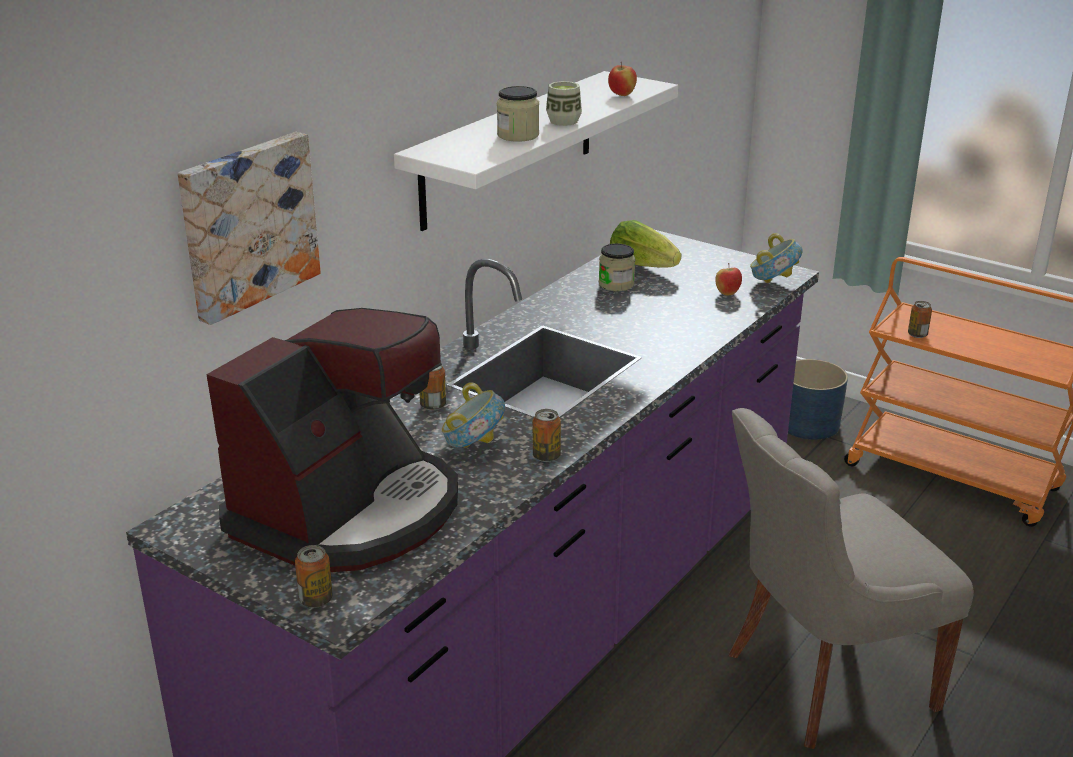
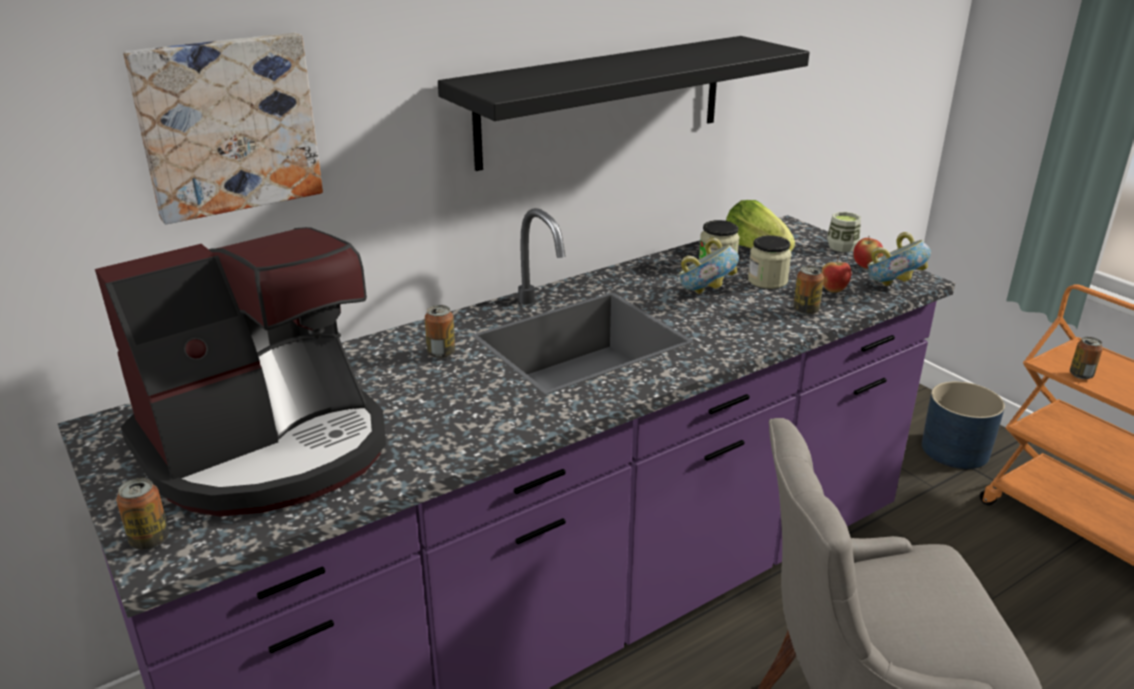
camera: 20 degrees right, 0 degrees up
(473, 447) = (446, 404): bowl -> bowl (706, 294)
(509, 148) = (603, 100): white shelf -> black shelf
(518, 135) = (582, 76): jar -> jar (767, 281)
(546, 456) = (513, 430): can -> can (805, 310)
(563, 121) = (645, 69): cup -> cup (841, 247)
(622, 95) = (736, 54): apple -> apple (866, 267)

